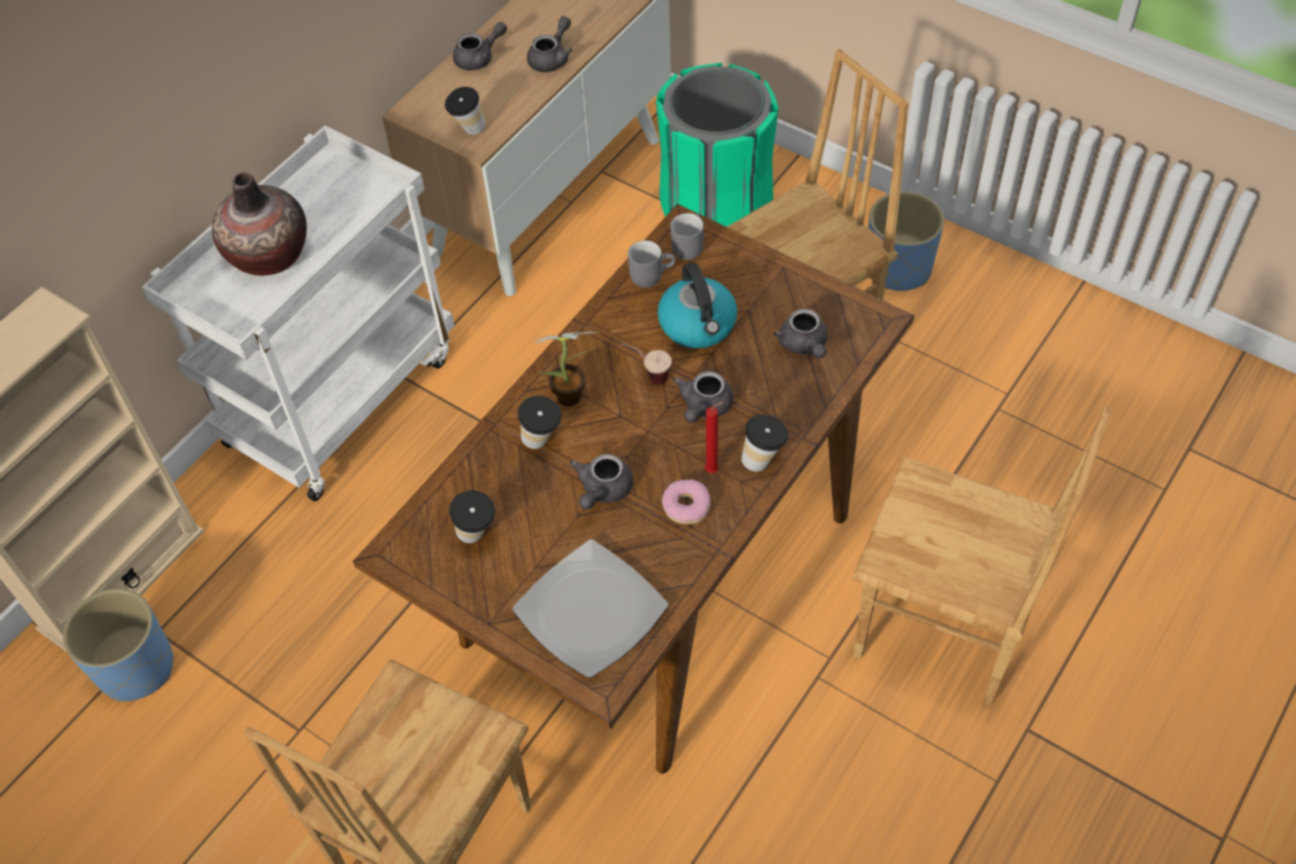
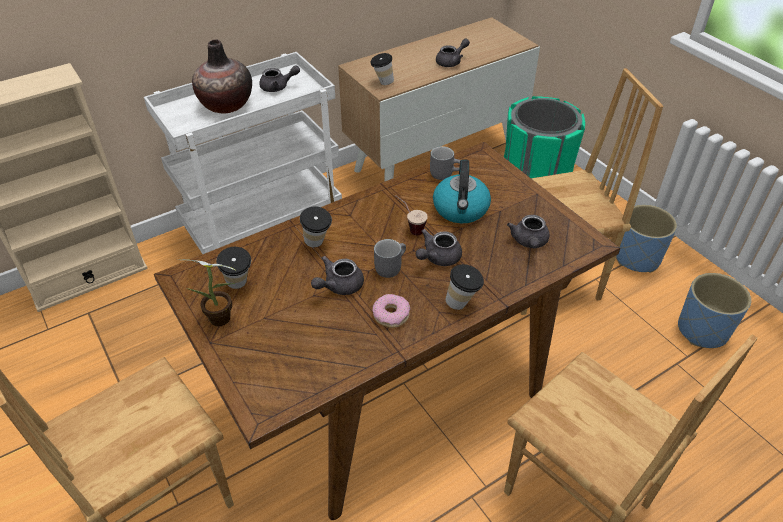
camera: 20 degrees right, 10 degrees down
(137, 668) = (64, 328): blue planter -> blue planter (703, 330)
(480, 58) = (409, 52): grey teapot -> grey teapot (278, 87)
(573, 397) = (354, 225): potted plant -> potted plant (223, 320)
(592, 611) = (284, 360): plate -> none
(687, 245) = (478, 164): grey mug -> grey mug (389, 266)
(714, 470) = (423, 299): red candle -> none

